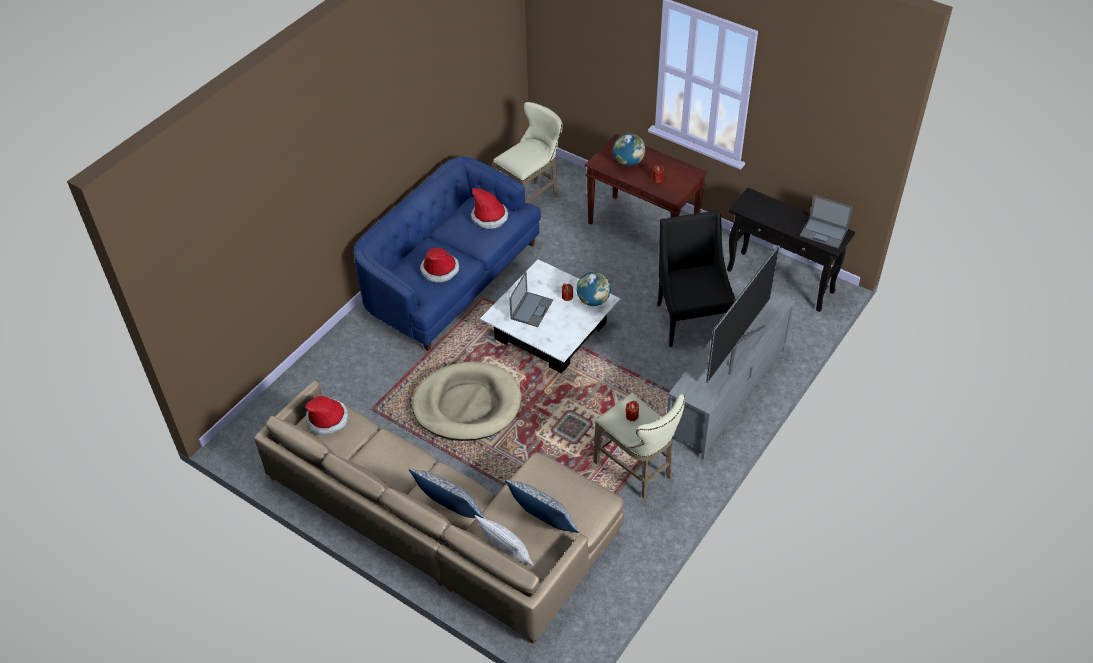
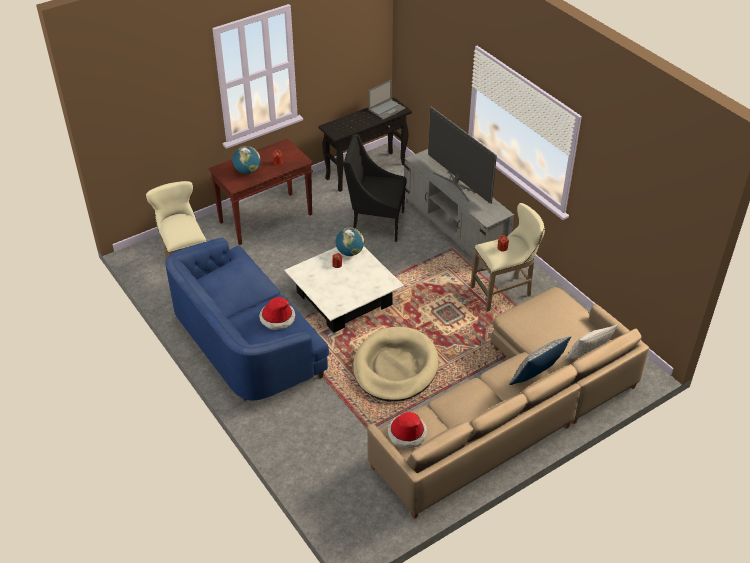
camera: 70 degrees left, 5 degrees down
(490, 217) = (234, 273): hat -> none
(532, 309) = (338, 287): laptop -> none
(543, 524) = (567, 329): pillow -> none

